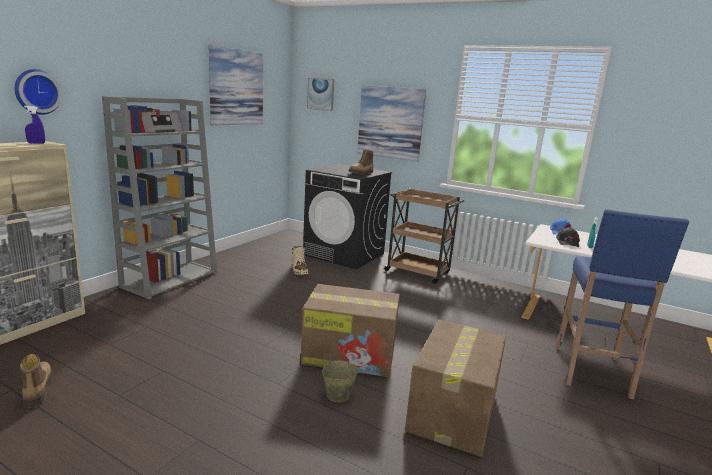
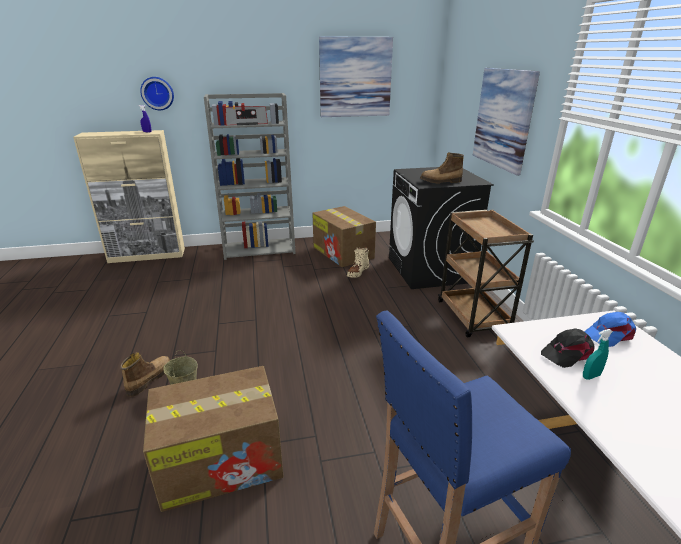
camera: 50 degrees right, 10 degrees up
(37, 389) = (93, 294): boot -> boot (149, 379)
(320, 94) = (458, 80): picture -> none
(351, 354) = (252, 363): cardboard box -> cardboard box (343, 253)

